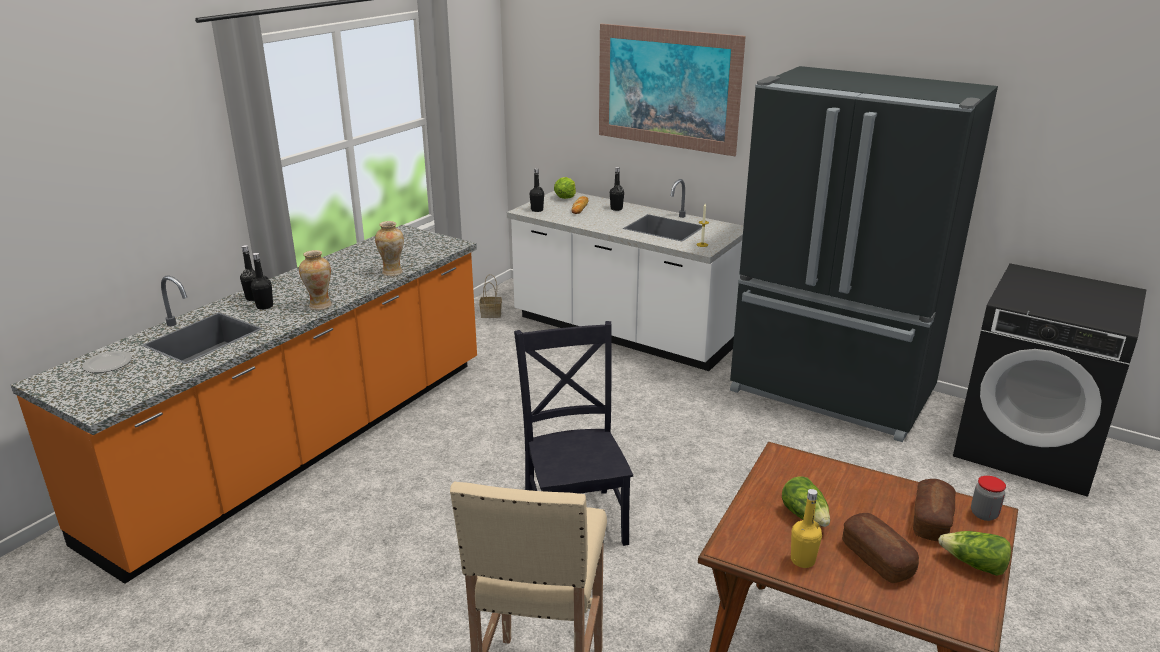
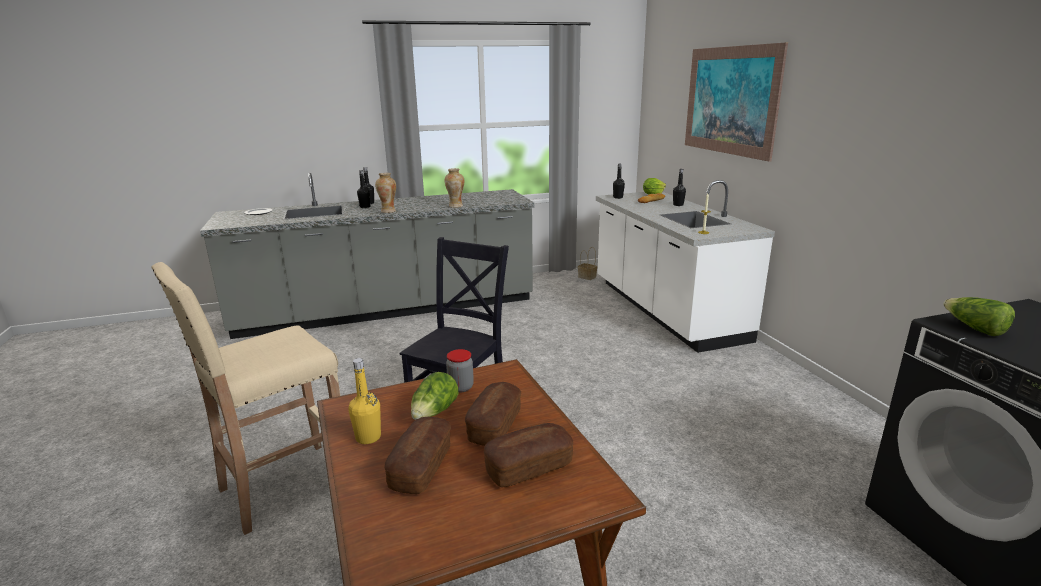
camera: 40 degrees right, 5 degrees down
(306, 445) = (388, 310): orange counter -> grey counter
(830, 393) = (793, 404): black fridge -> none
(860, 503) = (494, 425): none -> bread
(974, 565) = (492, 521): lettuce -> lettuce (974, 328)
(984, 514) = (593, 490): jar -> jar (461, 387)

